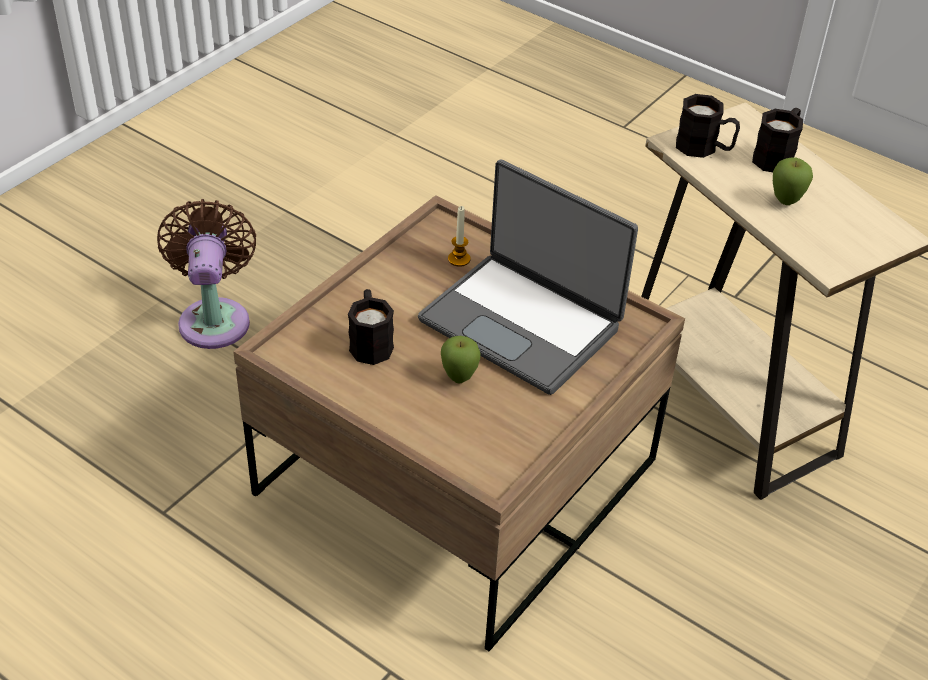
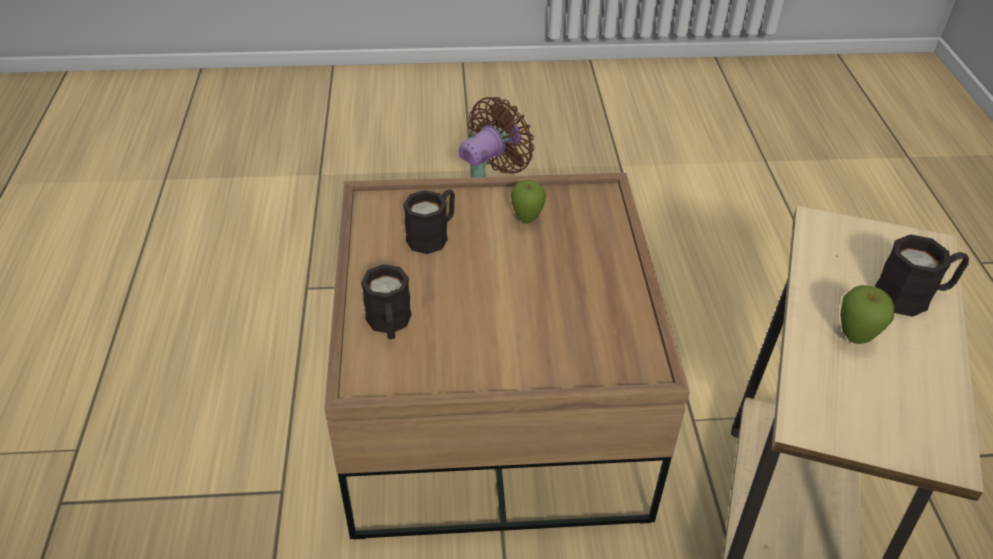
camera: 50 degrees right, 0 degrees up
(459, 259) = (578, 225): candle -> none
(459, 378) = (450, 301): apple -> apple (527, 220)
(522, 323) = (554, 298): laptop -> none
(704, 148) = (841, 245): black mug -> black mug (389, 324)

